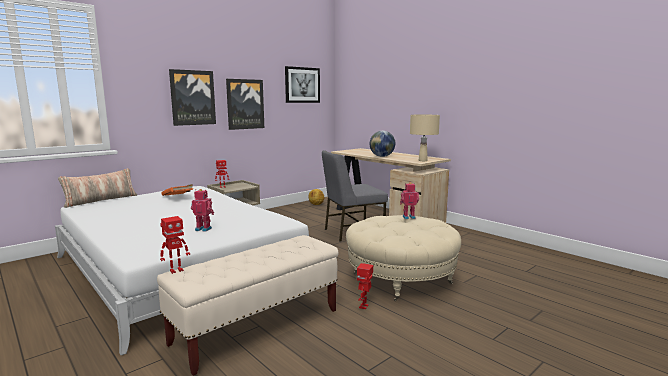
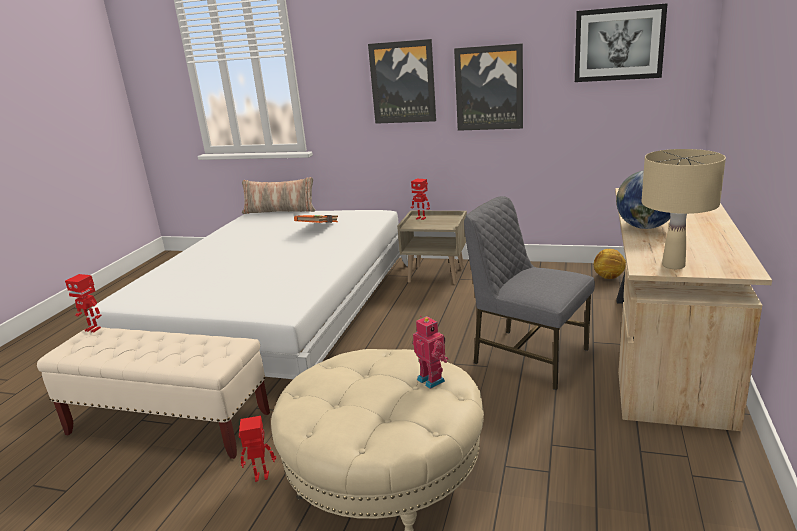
camera: 60 degrees right, 10 degrees up
(204, 229) = (218, 286): toy robot -> none

